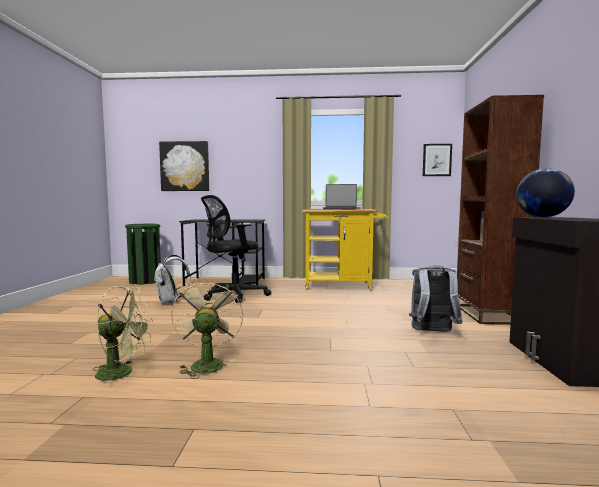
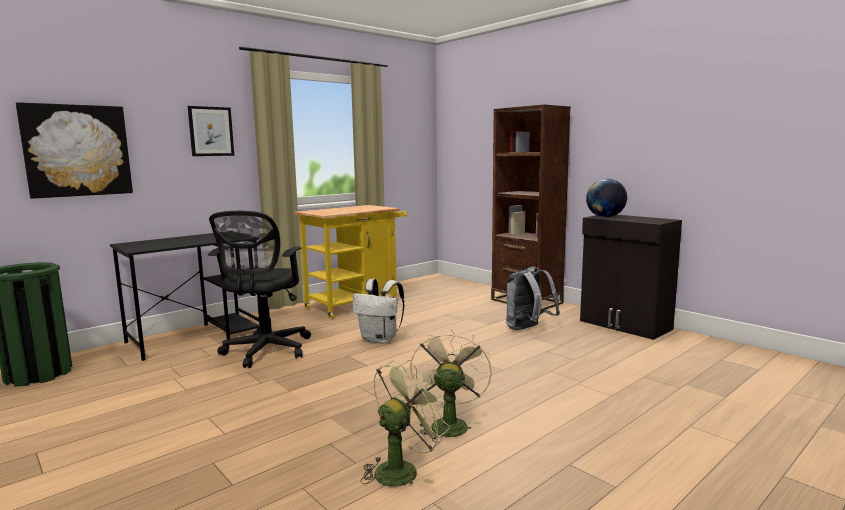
camera: 45 degrees left, 5 degrees up
(170, 302) = (200, 386): white backpack -> white backpack (380, 339)
(206, 363) = (448, 423): beige fan -> beige fan turned 60 degrees clockwise
(340, 209) = (349, 209): laptop -> none
(437, 160) = (417, 142): picture -> picture (211, 131)

